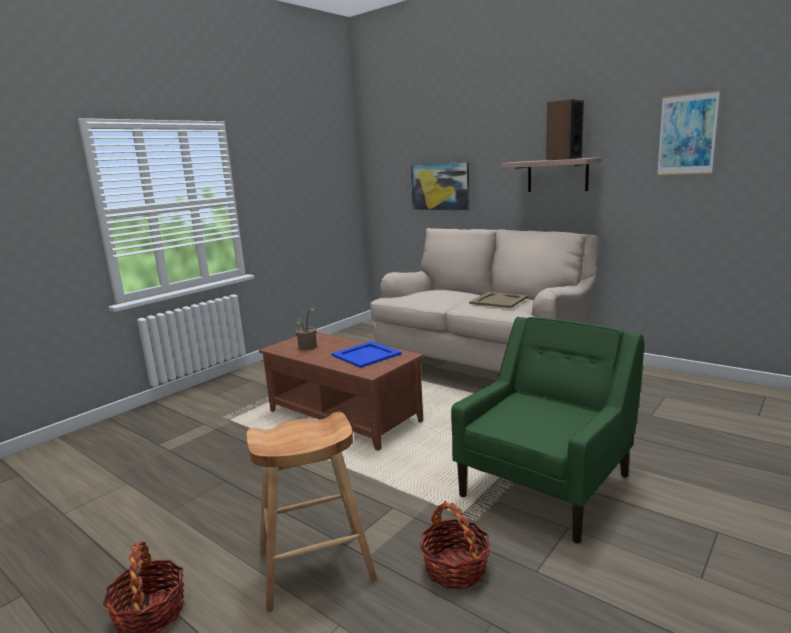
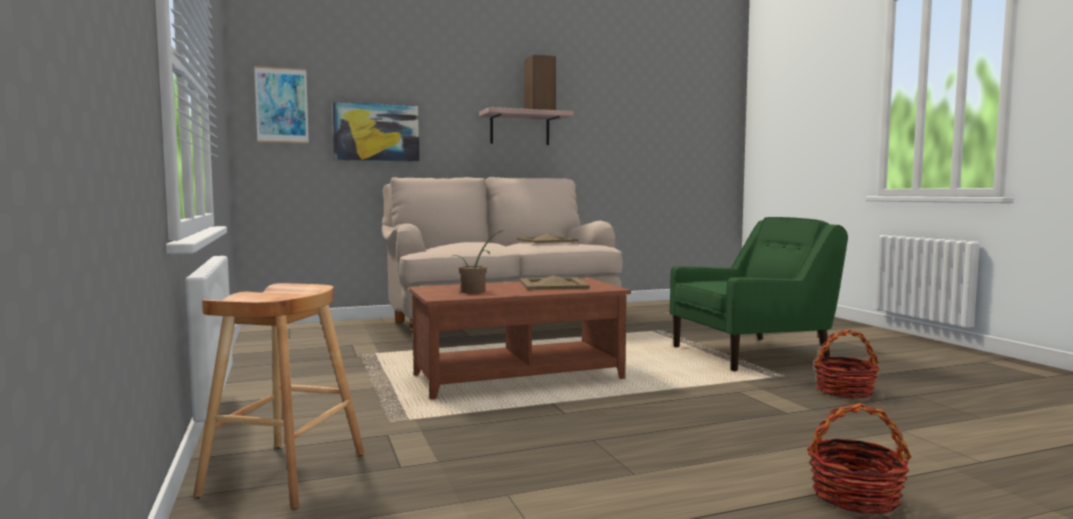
camera: 60 degrees left, 10 degrees down
(316, 566) = (813, 426): brown stool -> brown stool (285, 474)
(367, 355) = (553, 284): blue tray -> beige tray
(547, 484) = (751, 354): green armchair -> green armchair turned 90 degrees clockwise
(687, 134) = (622, 103): picture -> picture (282, 105)

